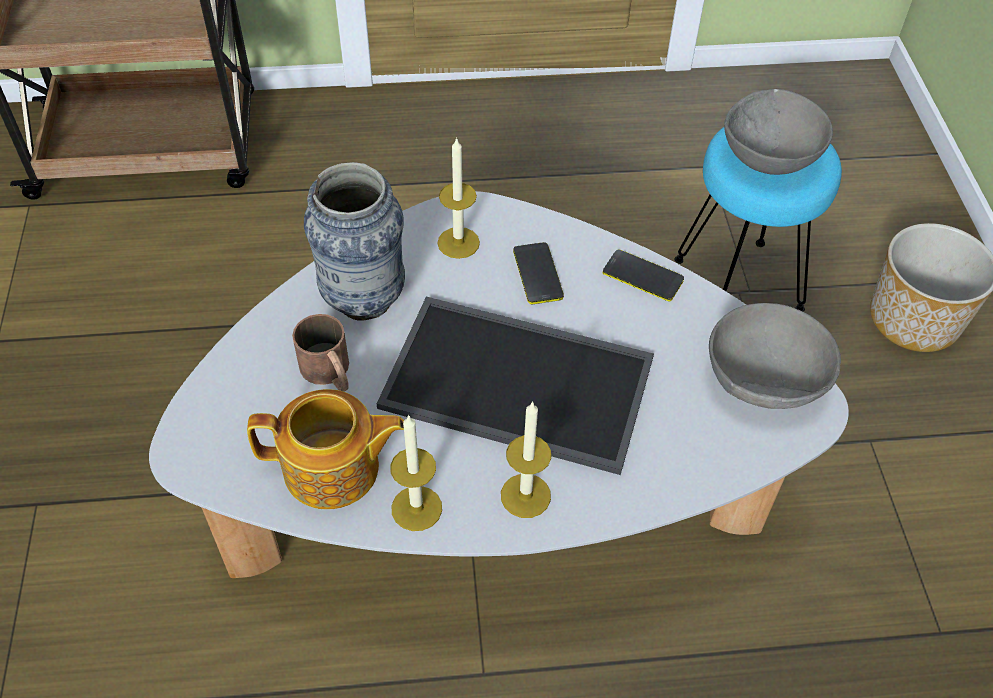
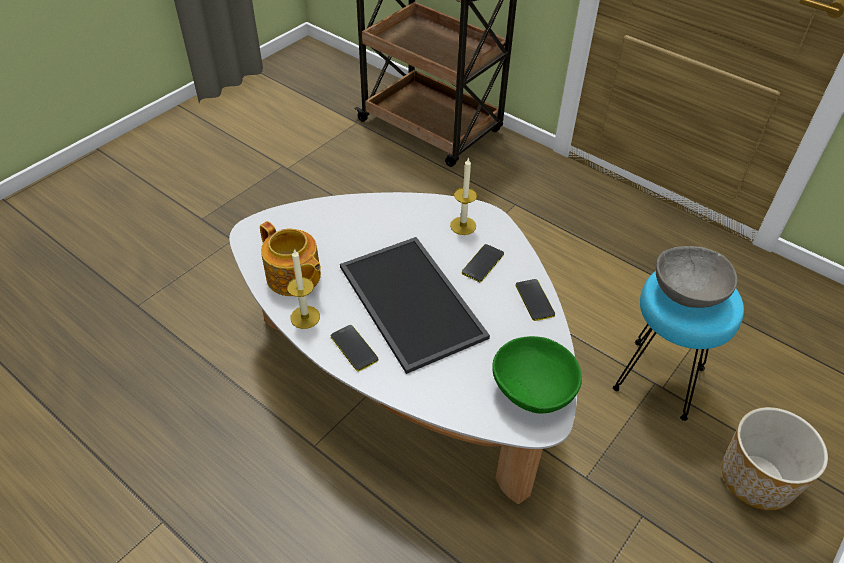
camera: 45 degrees right, 5 degrees down
(330, 373) = (339, 240): brown mug -> none
(363, 299) = (390, 221): vase -> none
(525, 495) = (354, 348): candle -> phone
(765, 382) = (533, 392): grey bowl -> green bowl

